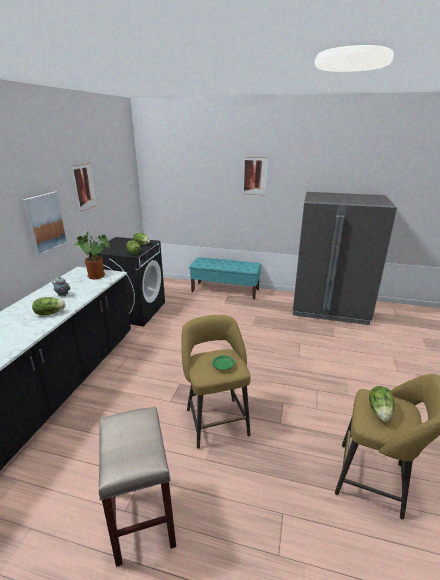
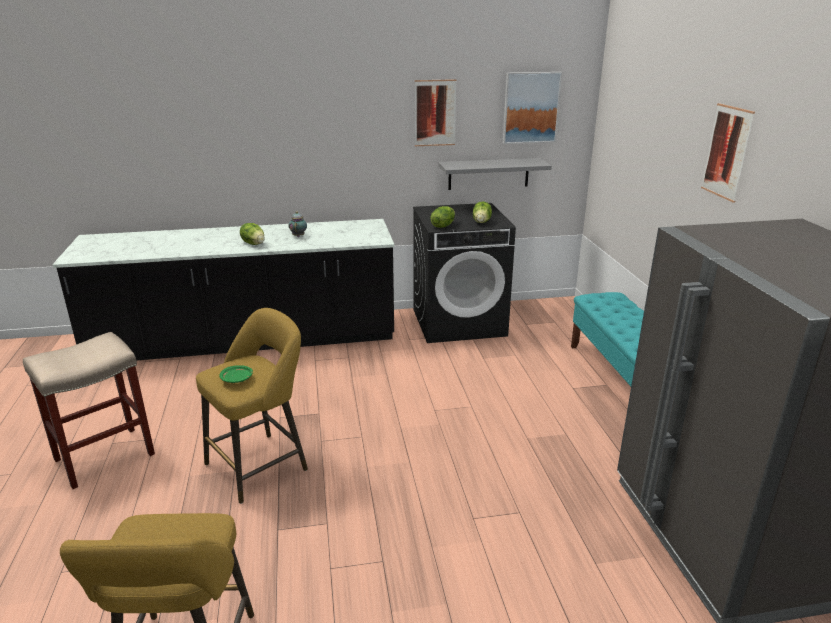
camera: 65 degrees right, 0 degrees up
(45, 222) = (344, 147): picture -> picture (530, 107)
(98, 277) = (362, 235): potted plant -> none
(111, 220) = (488, 174): none -> grey shelf
(380, 411) = (164, 535): lettuce -> none

